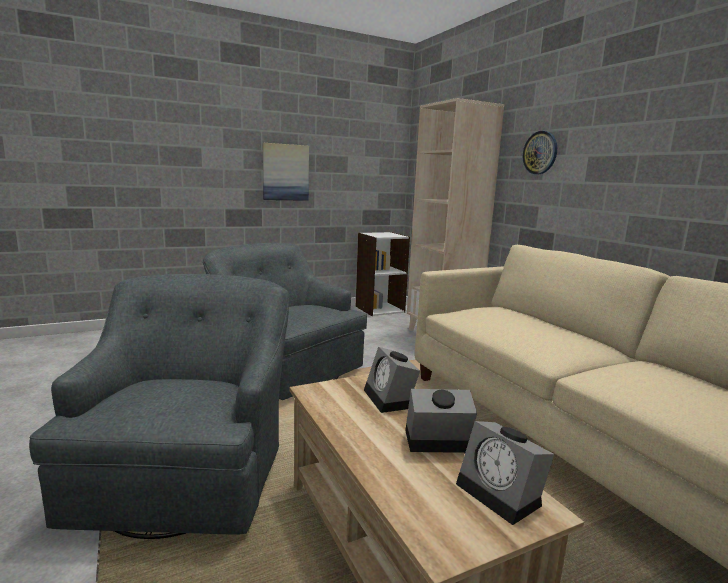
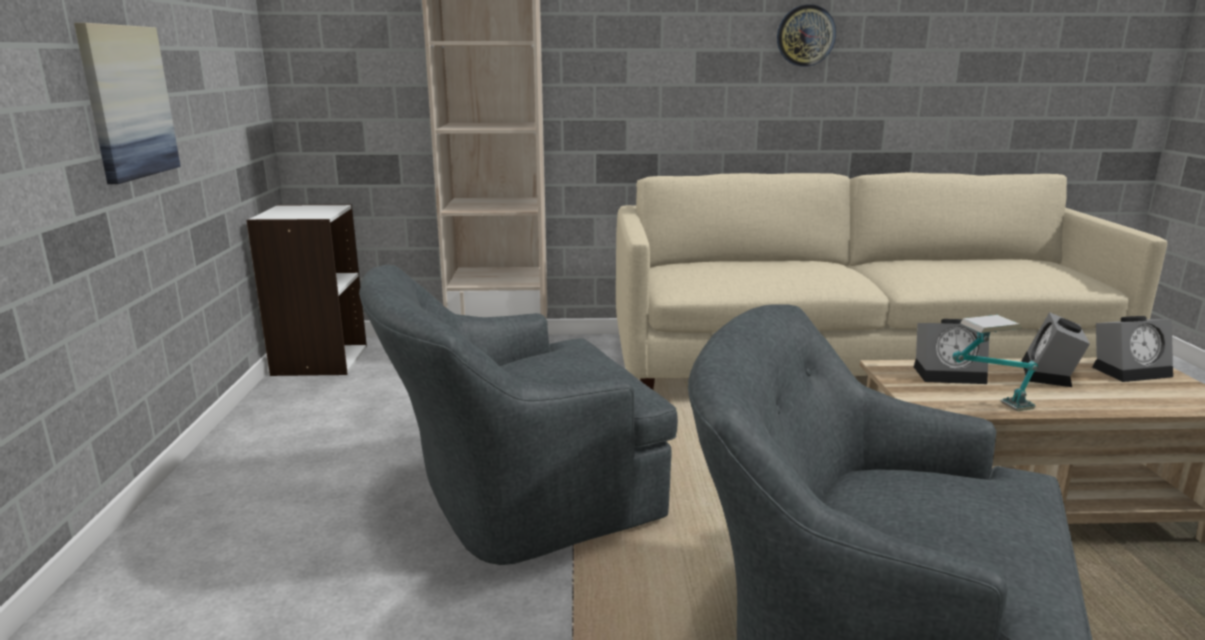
camera: 65 degrees left, 5 degrees up
(324, 410) = (988, 410): none -> table lamp
(540, 152) = (621, 45): wall clock -> wall clock (805, 35)

